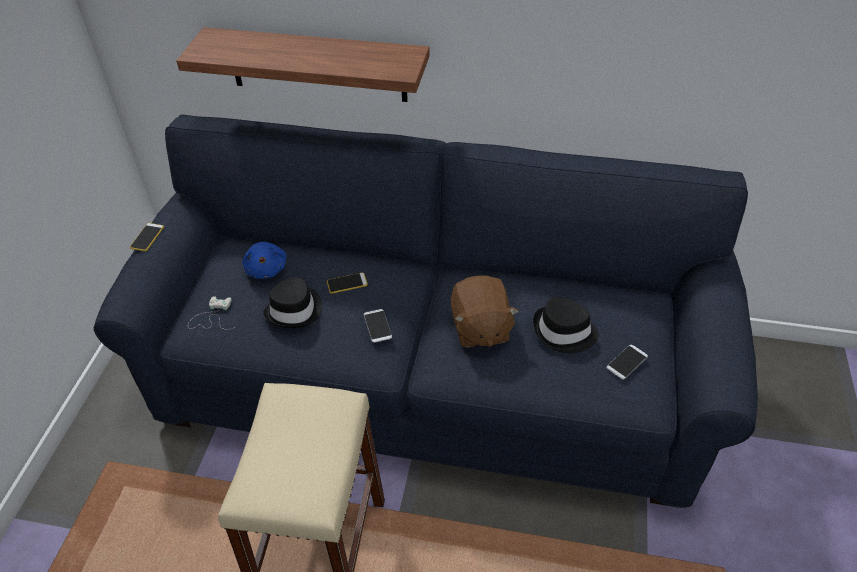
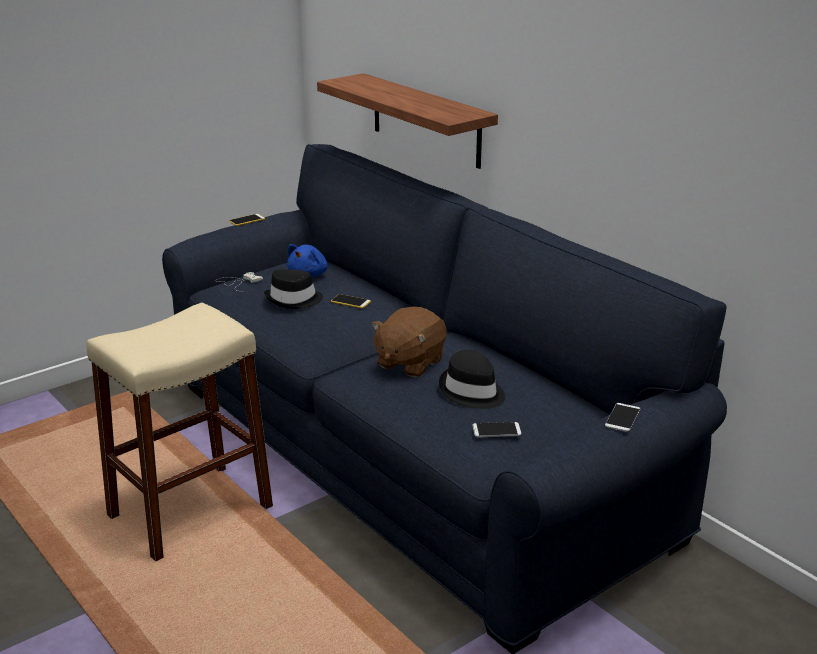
camera: 40 degrees right, 20 degrees down
(377, 326) = (336, 330): phone -> phone (622, 418)

